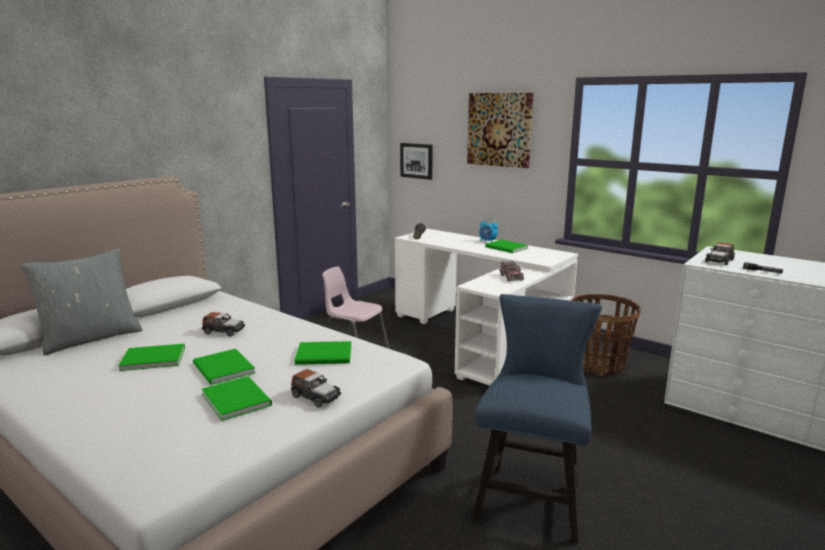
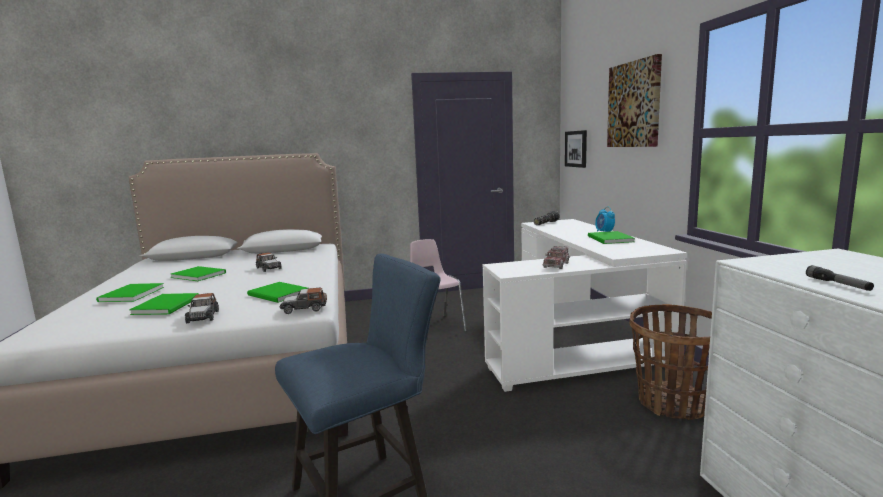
camera: 40 degrees right, 5 degrees down
(91, 338) = (207, 260): grey pillow -> none
(222, 369) = (208, 288): green book -> green book (129, 295)
(719, 261) = (794, 264): toy car -> toy car (304, 309)

